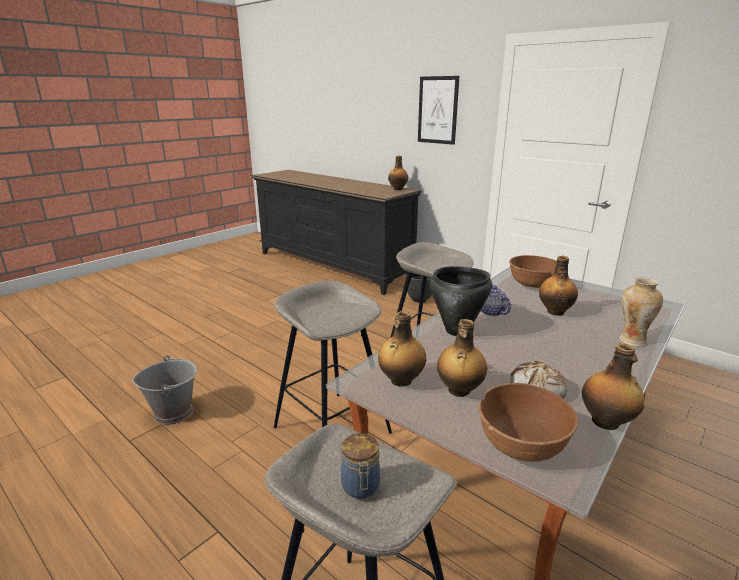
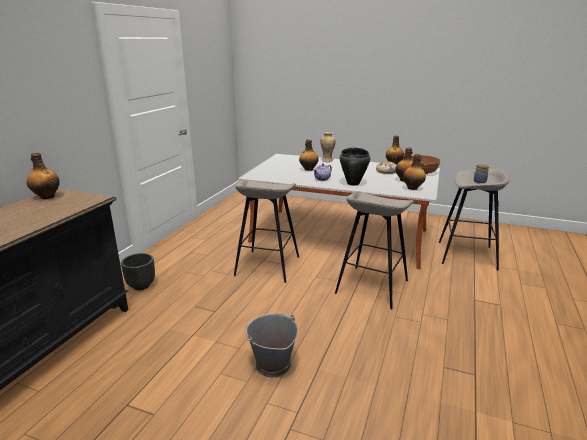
camera: 110 degrees left, 0 degrees up
(174, 412) = (426, 368): grey bucket -> grey bucket (272, 365)
(437, 110) = (44, 84): picture -> none
(532, 284) = (273, 173): brown bowl -> none

